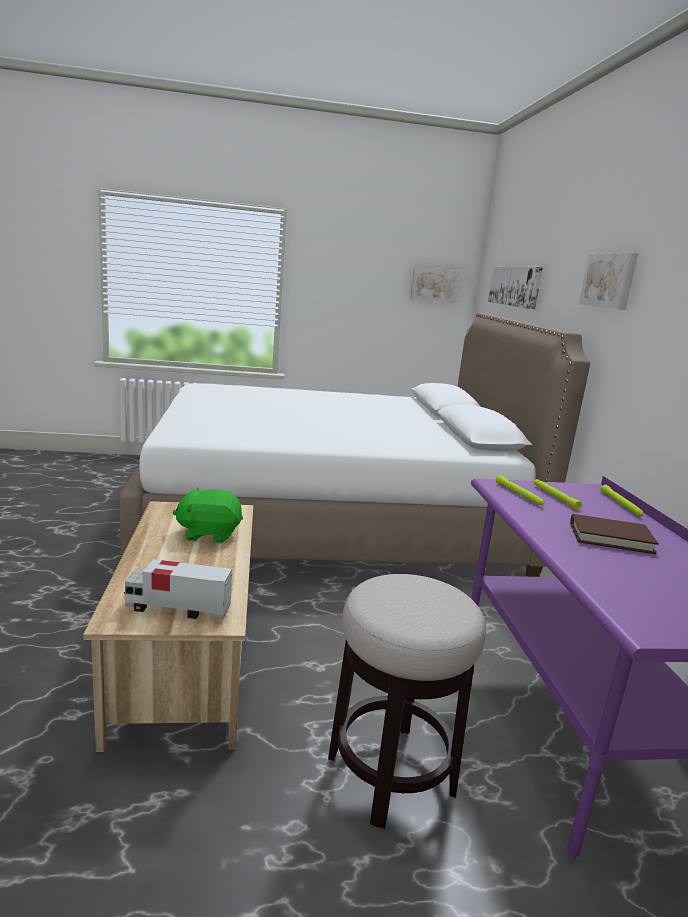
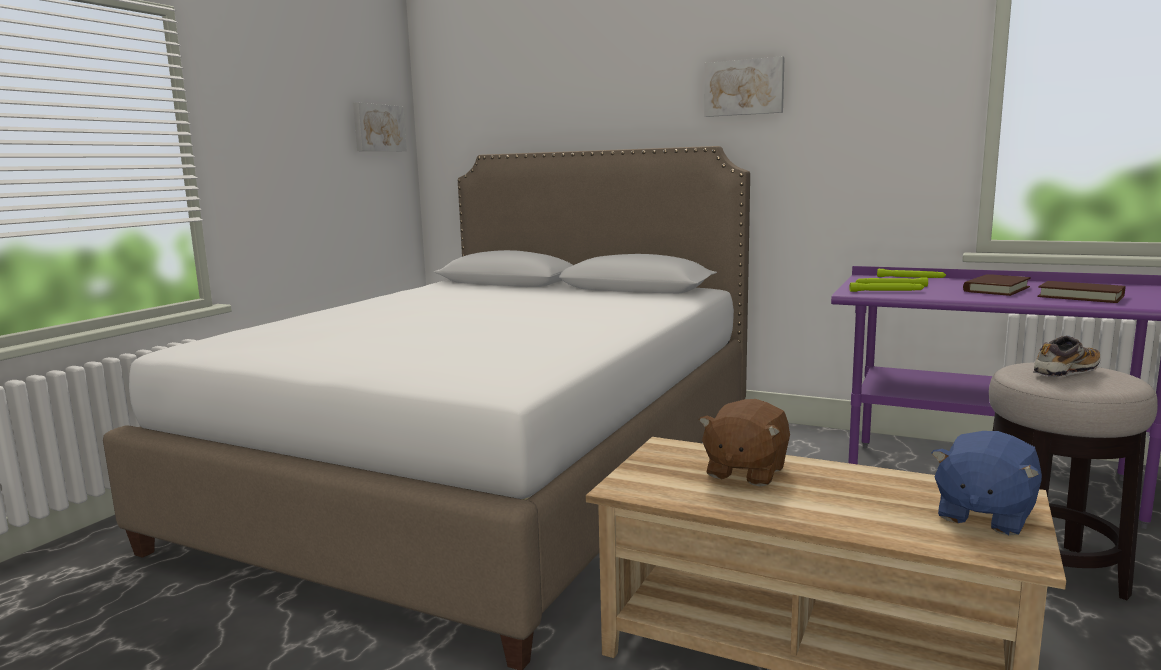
camera: 55 degrees left, 5 degrees down
(177, 608) = (983, 515): toy truck -> blue plush toy
(209, 533) = (745, 471): green plush toy -> brown plush toy
(415, 596) = (1065, 372): none -> shoe
(515, 286) = (535, 114): picture -> none
(630, 576) = (1080, 296): none -> brown book

